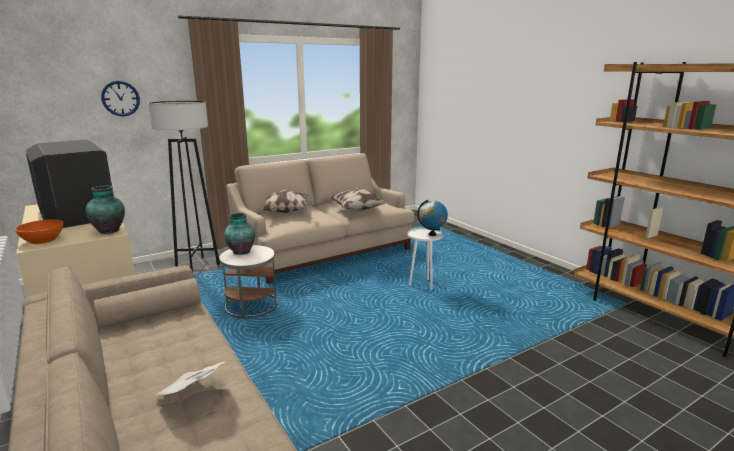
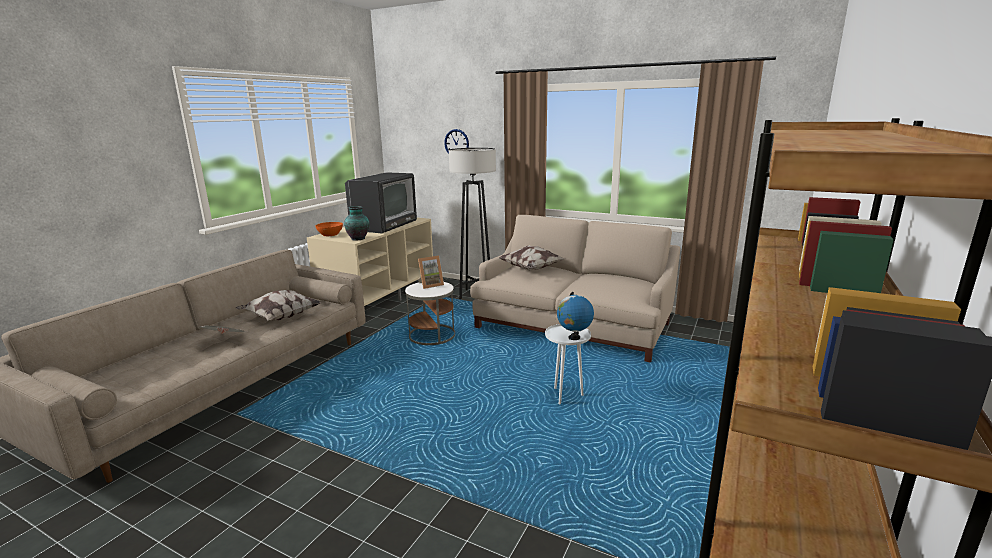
camera: 60 degrees right, 0 degrees up
(241, 251) = (430, 285): vase -> picture frame
(357, 210) = (587, 289): pillow -> pillow (280, 317)

